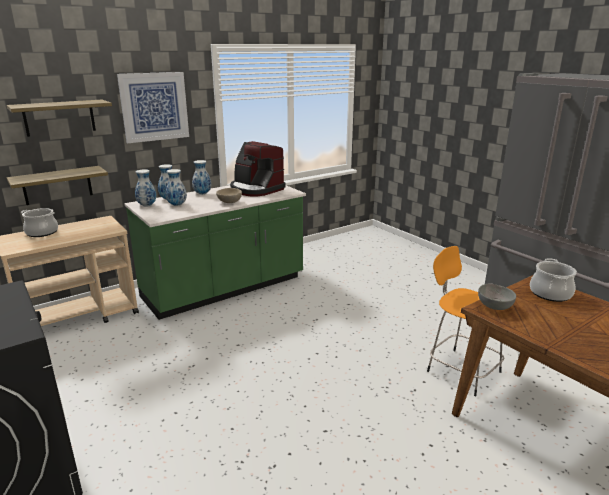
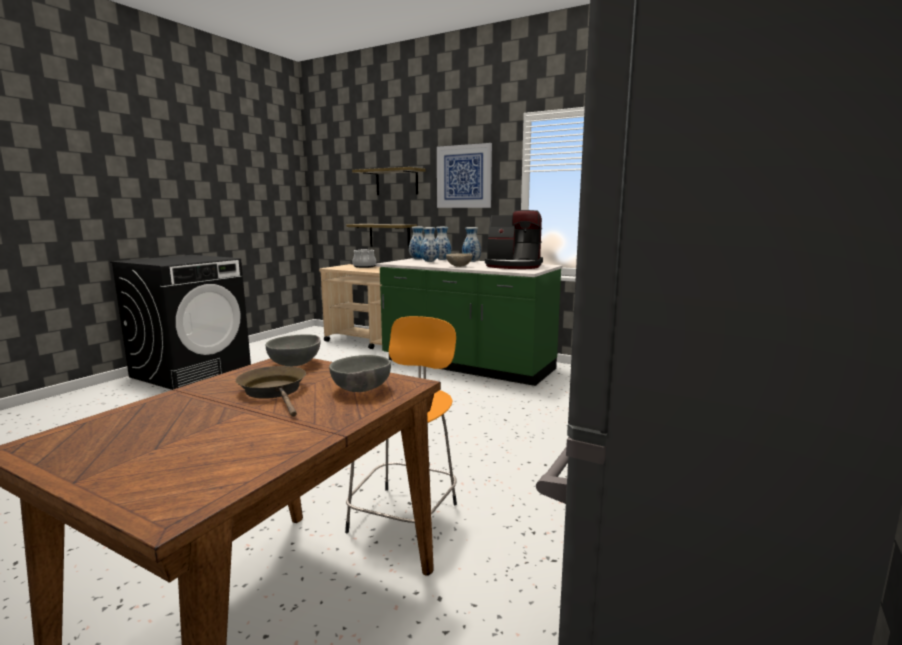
camera: 65 degrees right, 10 degrees down
(256, 189) = (513, 266): coffee machine -> coffee machine turned 90 degrees counterclockwise
(550, 294) = (360, 390): cooking pot -> grey bowl
(552, 316) = (275, 391): none -> brown frying pan

